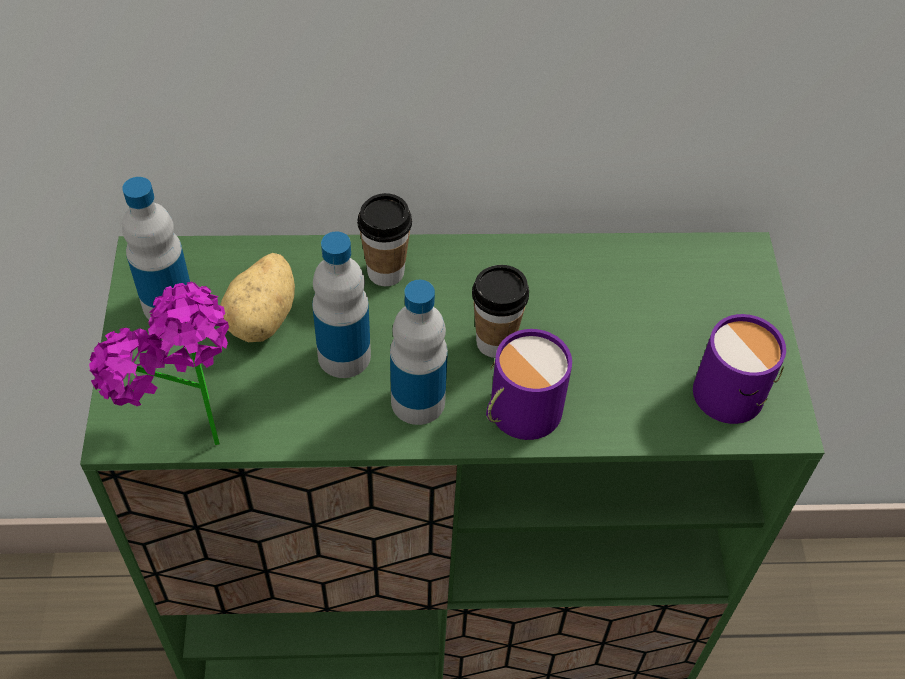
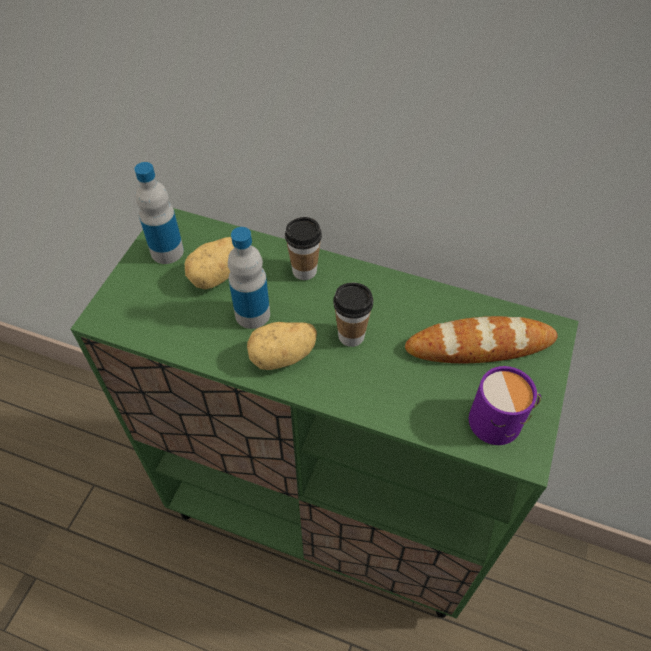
camera: 25 degrees right, 0 degrees up
(191, 434) = (139, 332): potted plant -> none
(418, 401) = (283, 357): bottle -> potato
(518, 412) = (343, 385): purple mug -> none
(665, 301) = (480, 345): none -> bread

